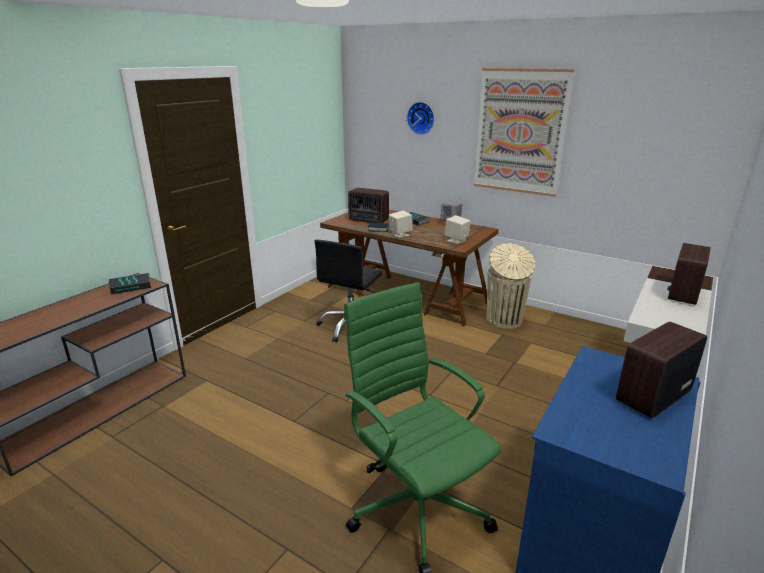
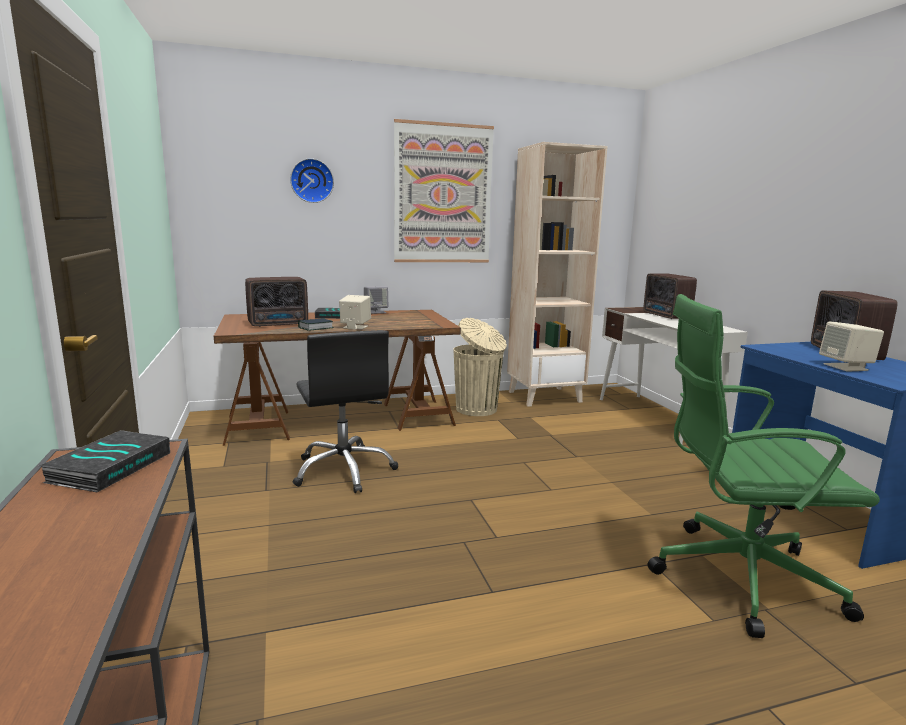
camera: 50 degrees left, 10 degrees down
(456, 240) = (425, 321): beige speaker -> beige speaker (846, 367)
(584, 332) = (545, 396): none -> beige bookcase

